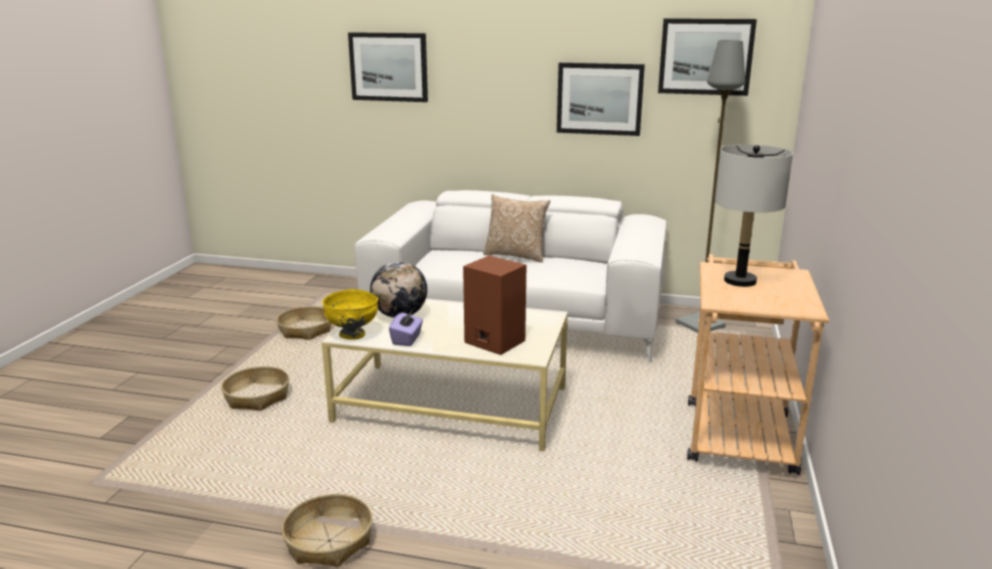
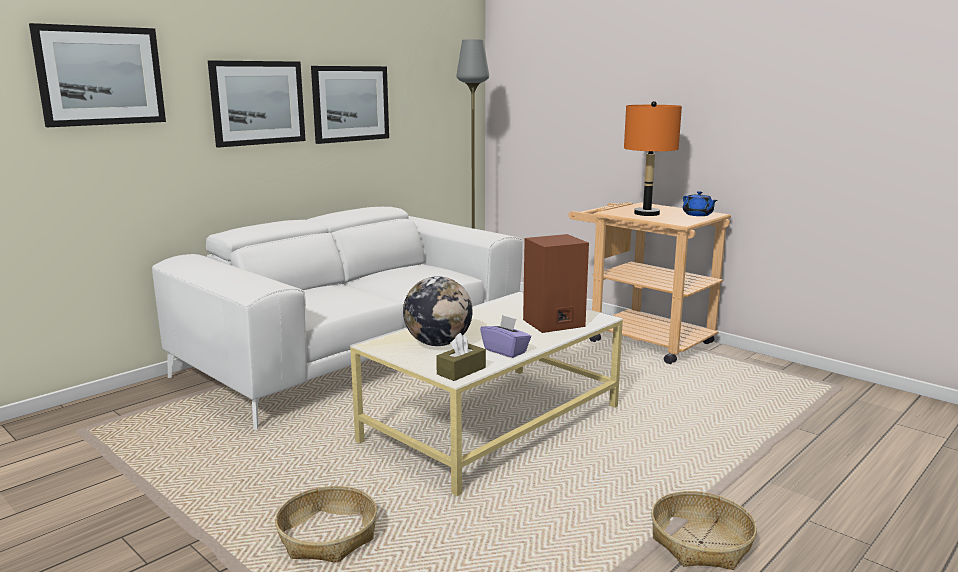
camera: 60 degrees left, 5 degrees down
(306, 330) = (178, 466): basket -> none
(352, 335) = (461, 371): yellow bowl -> brown tissue box
(516, 255) = (345, 281): pillow -> none
(705, 56) = (426, 58): picture -> picture (258, 103)
(740, 281) = (647, 213): grey table lamp -> orange table lamp
(784, 303) = (698, 215): none -> blue teapot

